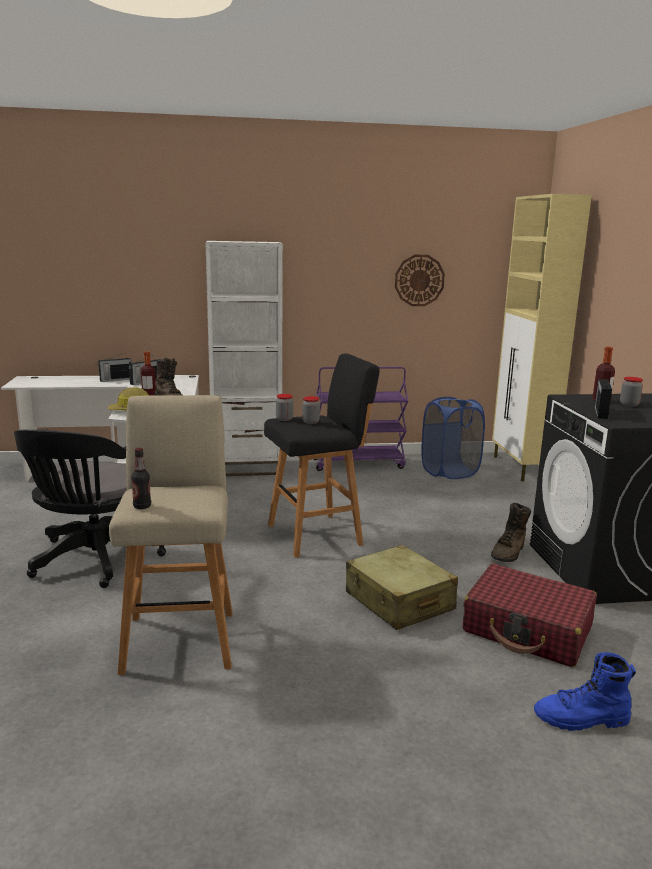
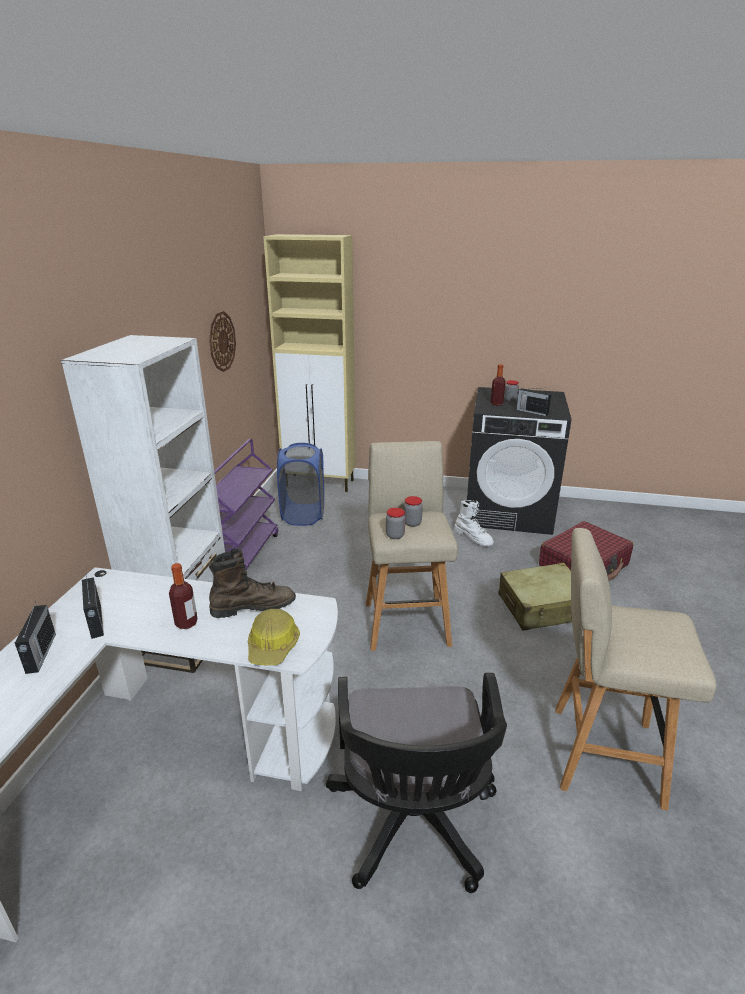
camera: 70 degrees left, 10 degrees up
(93, 561) = (413, 825): black office chair -> black office chair turned 60 degrees clockwise
(142, 506) = (682, 655): bottle -> none
(318, 534) = (406, 621): black stool -> beige stool
(509, 553) = (474, 537): brown boot -> white boot
(582, 720) = (680, 580): blue boot -> none

